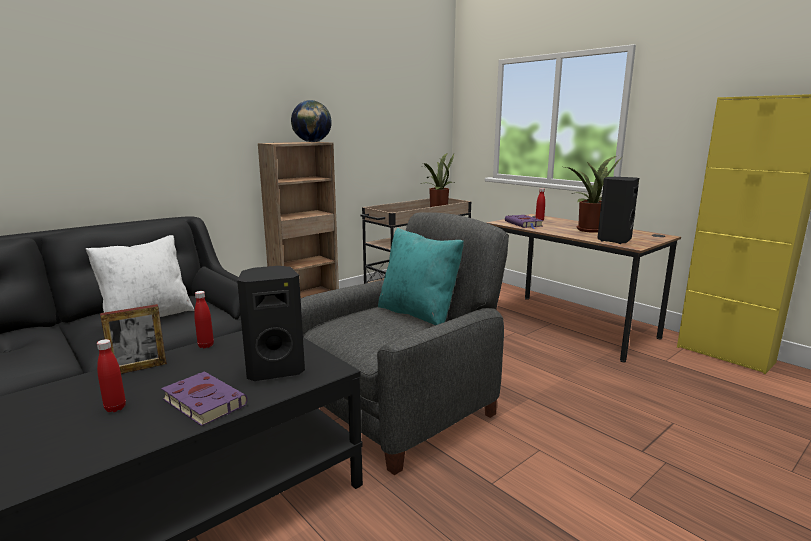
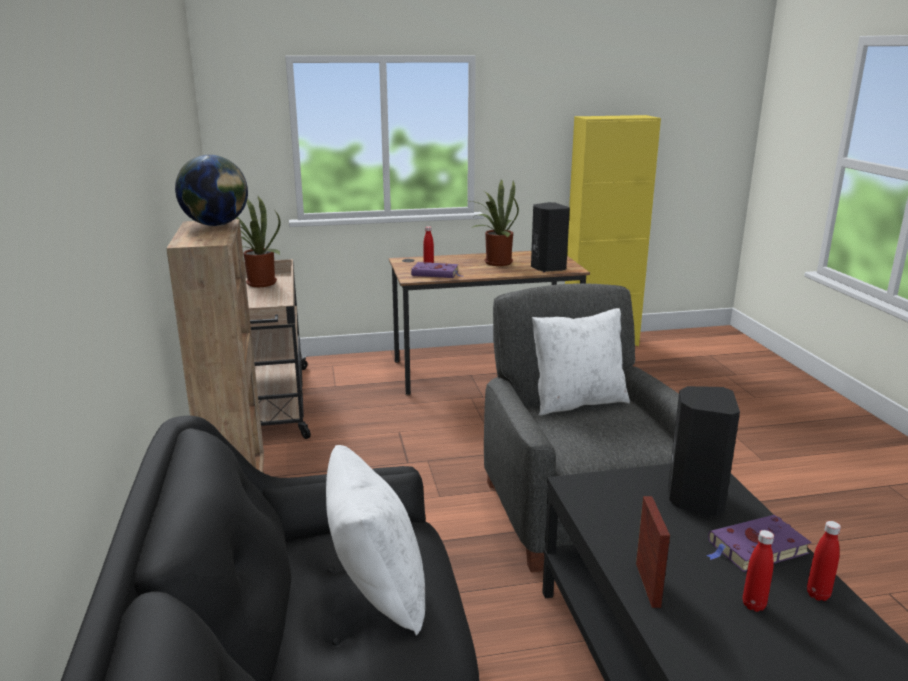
camera: 60 degrees left, 5 degrees up
(206, 345) = (601, 531): red bottle -> red bottle (818, 595)
(418, 314) = (577, 402): turquoise pillow -> white pillow

